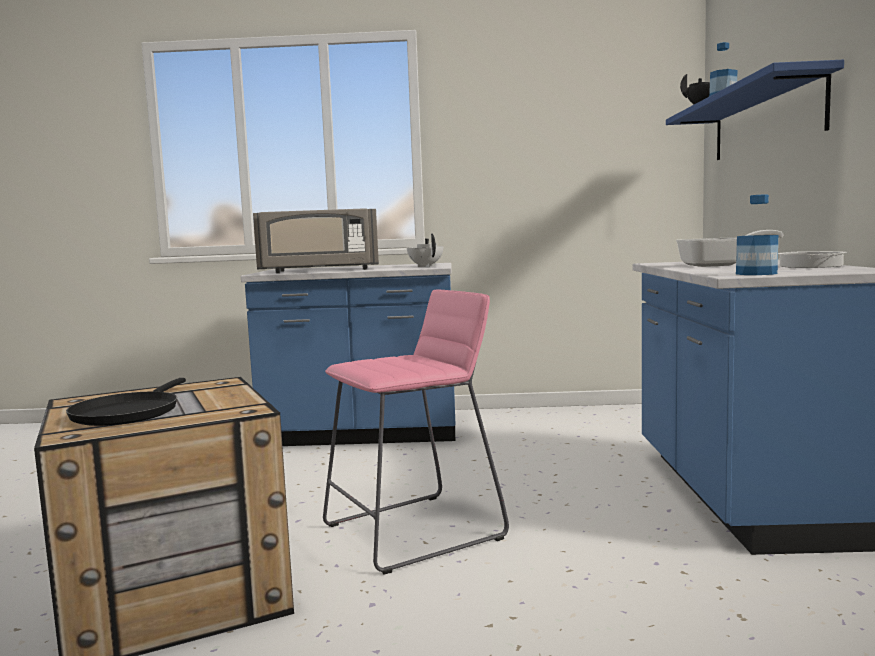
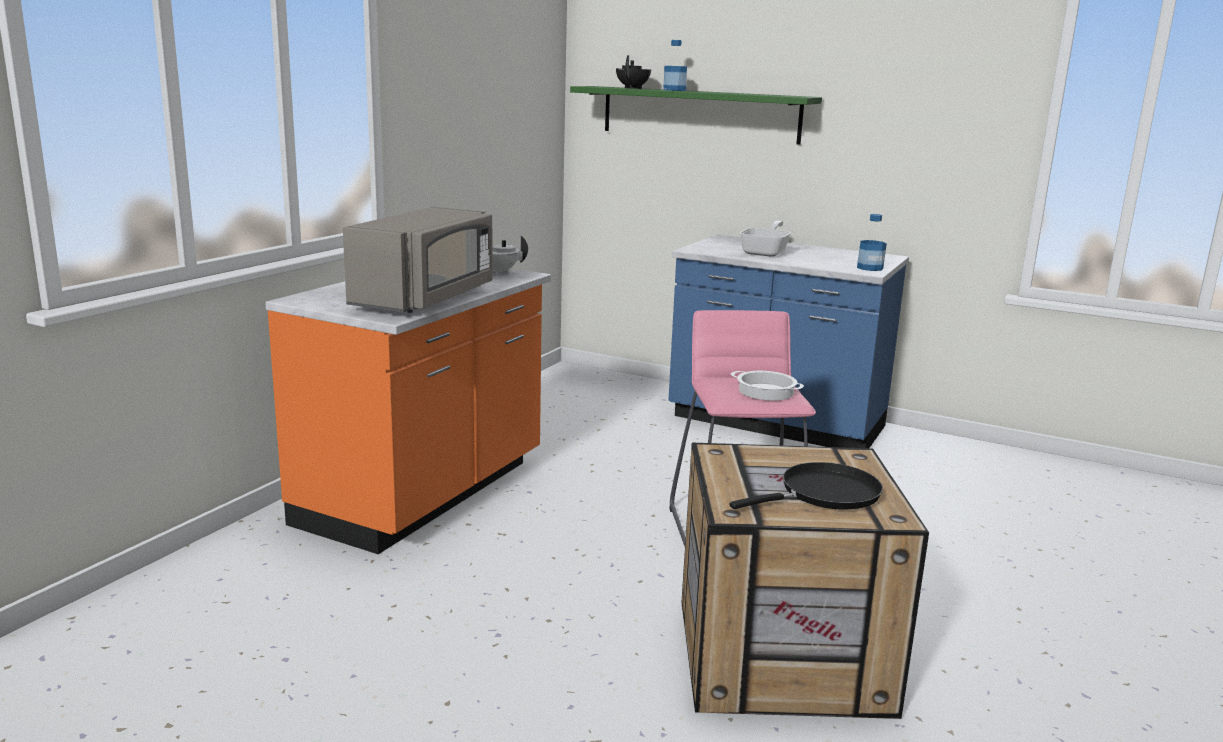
camera: 65 degrees left, 10 degrees up
(129, 413) = (824, 494): black frying pan -> black frying pan turned 60 degrees counterclockwise
(362, 434) = (425, 494): blue counter -> orange counter
(764, 121) = (699, 114): blue shelf -> green shelf
(811, 266) = (829, 251): cooking pot -> cooking pot (766, 391)

